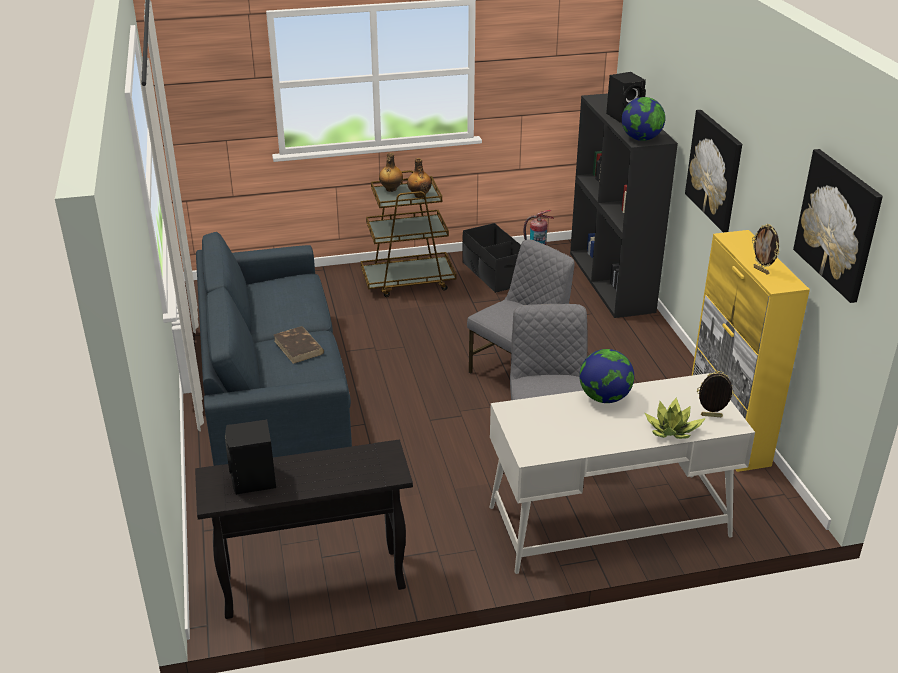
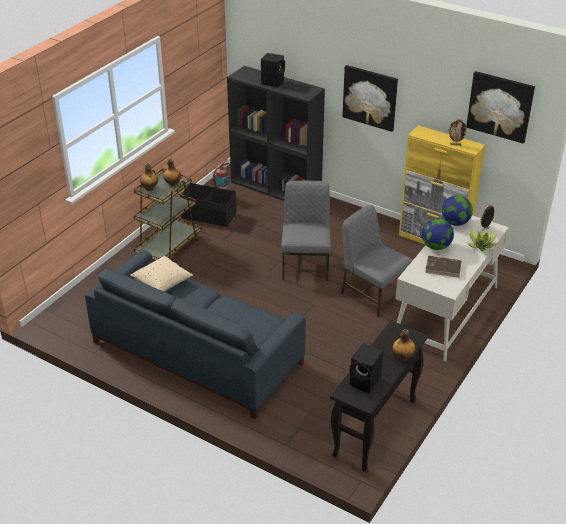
camera: 45 degrees left, 5 degrees up
(291, 288) = (162, 283): none -> beige pillow
(299, 347) = (227, 313): brown book -> brown book (443, 268)
(338, 485) = (402, 357): none -> bottle
(641, 139) = (304, 93): globe -> globe (455, 223)

